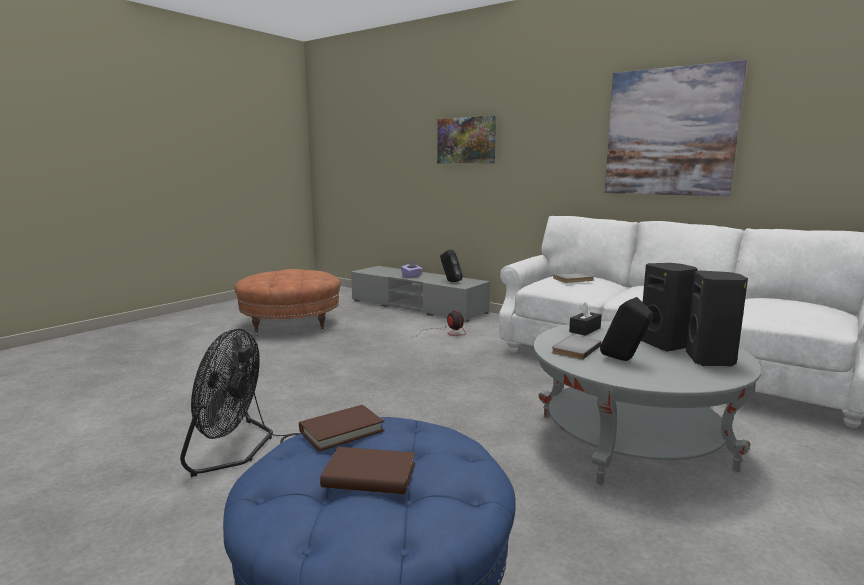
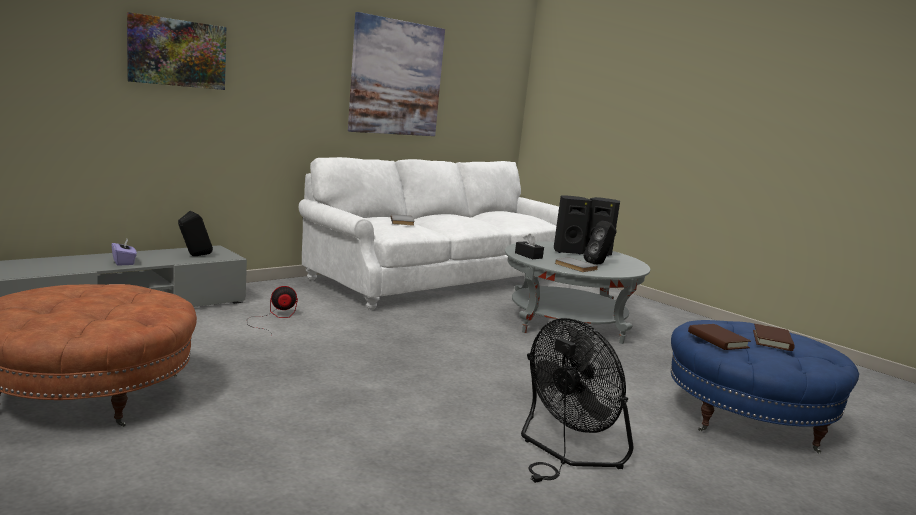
camera: 80 degrees left, 0 degrees up
(246, 445) = (560, 449): black fan -> black fan turned 150 degrees counterclockwise

